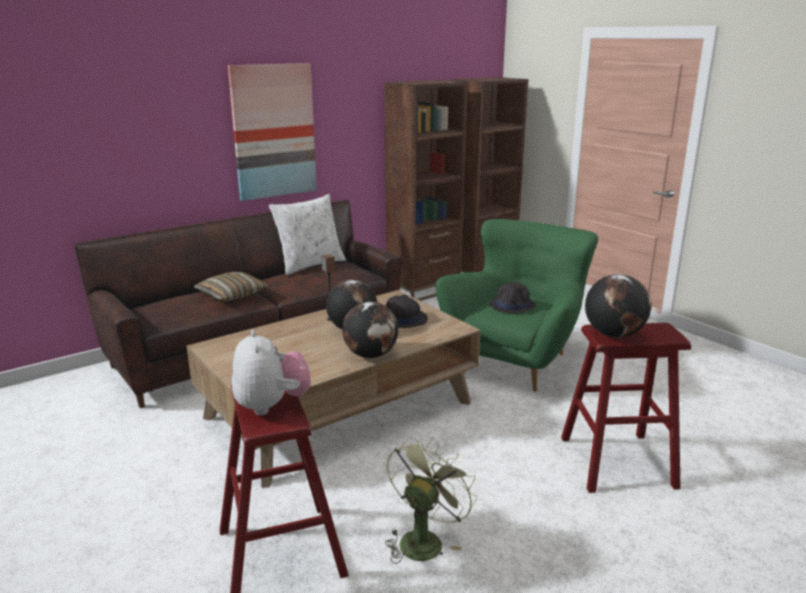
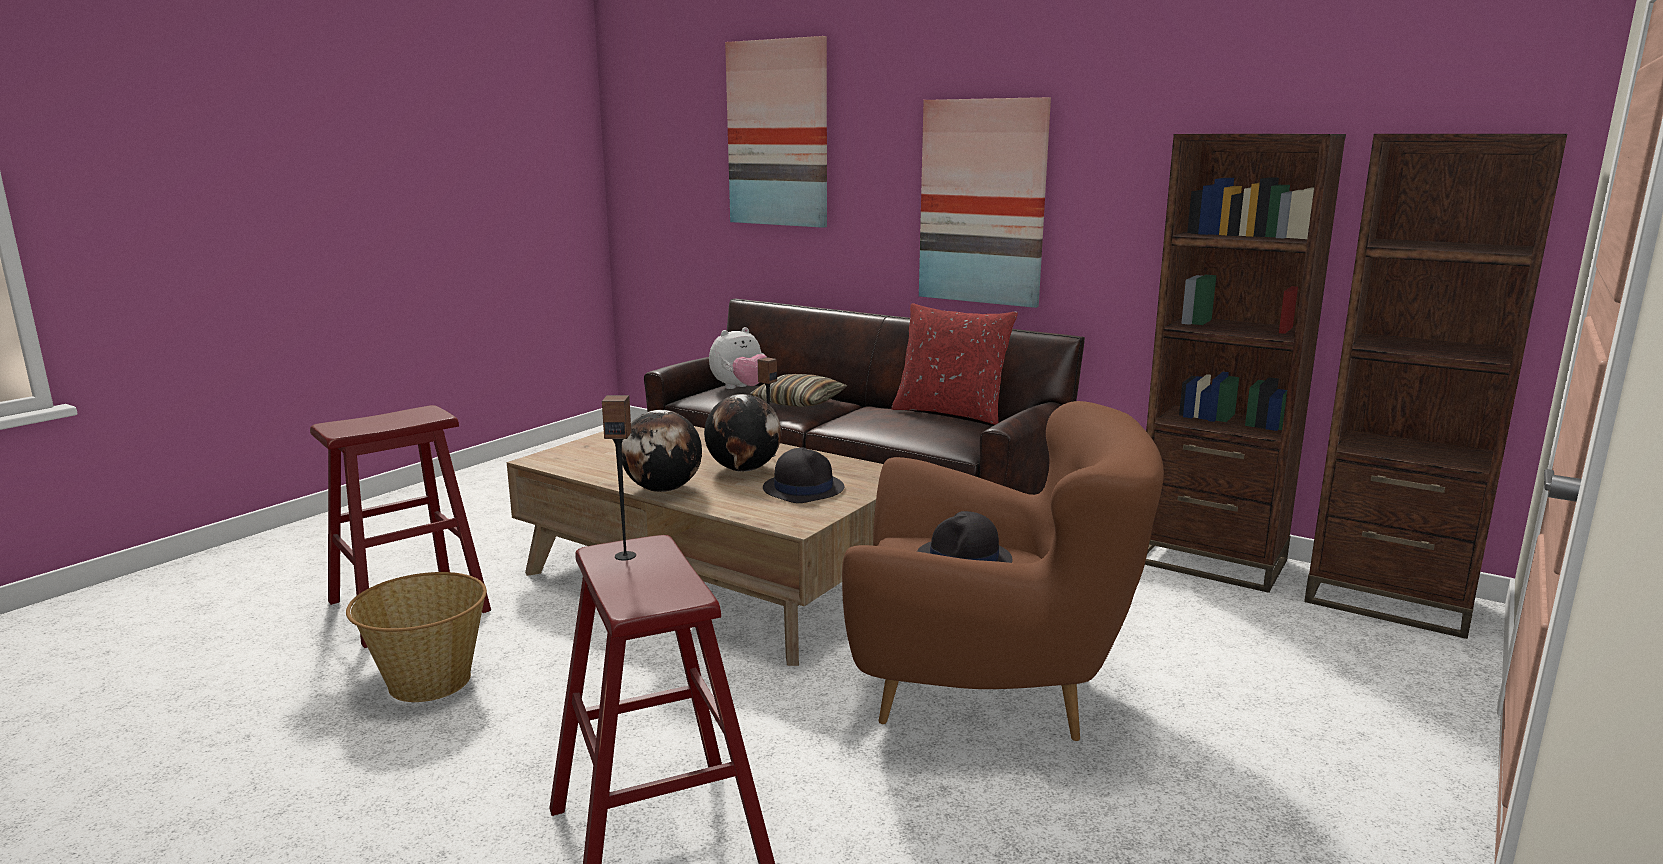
camera: 70 degrees right, 5 degrees down
(93, 95) = (778, 134): none -> picture
(271, 406) = (379, 423): plush toy -> plush toy (740, 388)
(310, 265) = (951, 413): white pillow -> red pillow
(424, 539) = (428, 681): green fan -> basket
(516, 362) = (988, 690): green armchair -> brown armchair
(613, 334) = (625, 556): globe -> speaker

